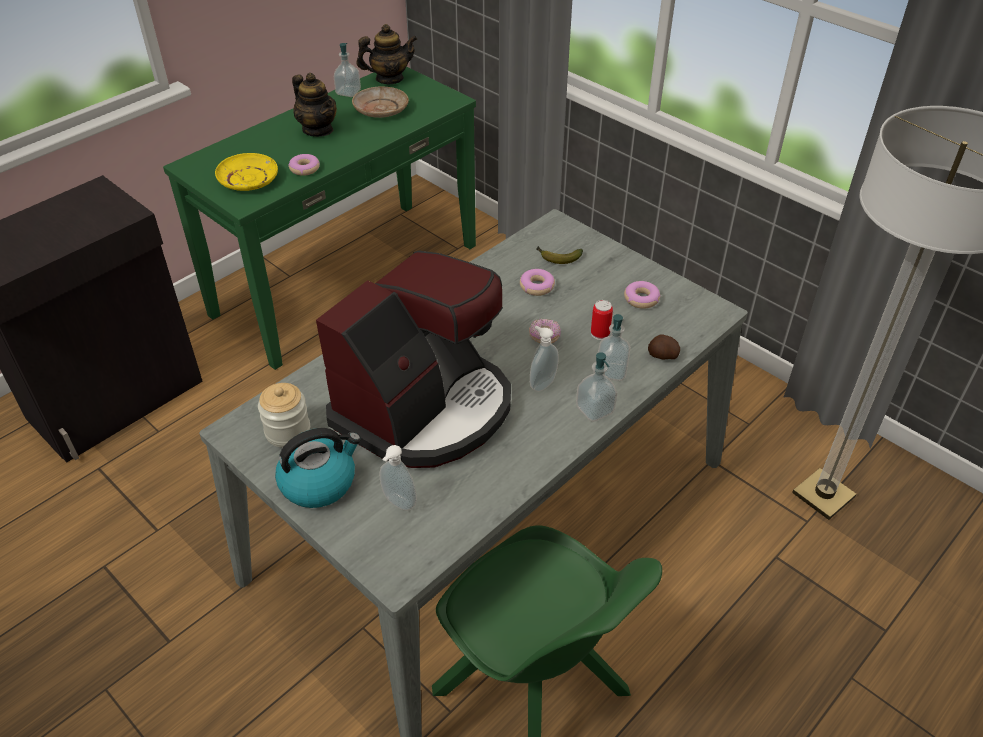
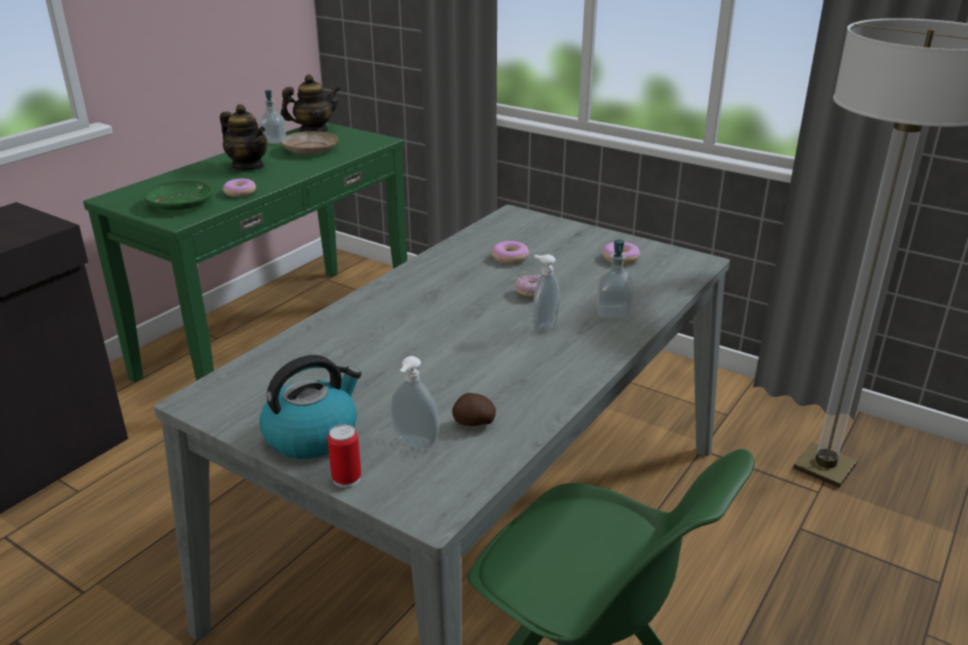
camera: 10 degrees left, 15 degrees down
(248, 179) = (180, 203): yellow plate -> green plate
(288, 431) = (264, 394): jar -> none
(425, 409) = (421, 360): coffee machine -> none
(557, 258) = (523, 236): banana -> none
(594, 410) = (608, 344): soap dispenser -> none
(600, 334) = (589, 286): can -> can (346, 478)
(662, 356) = (661, 297): potato -> potato (474, 423)

